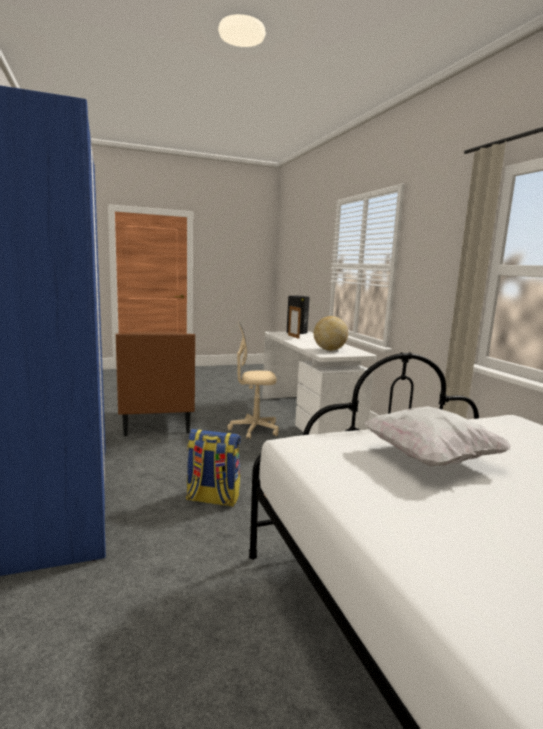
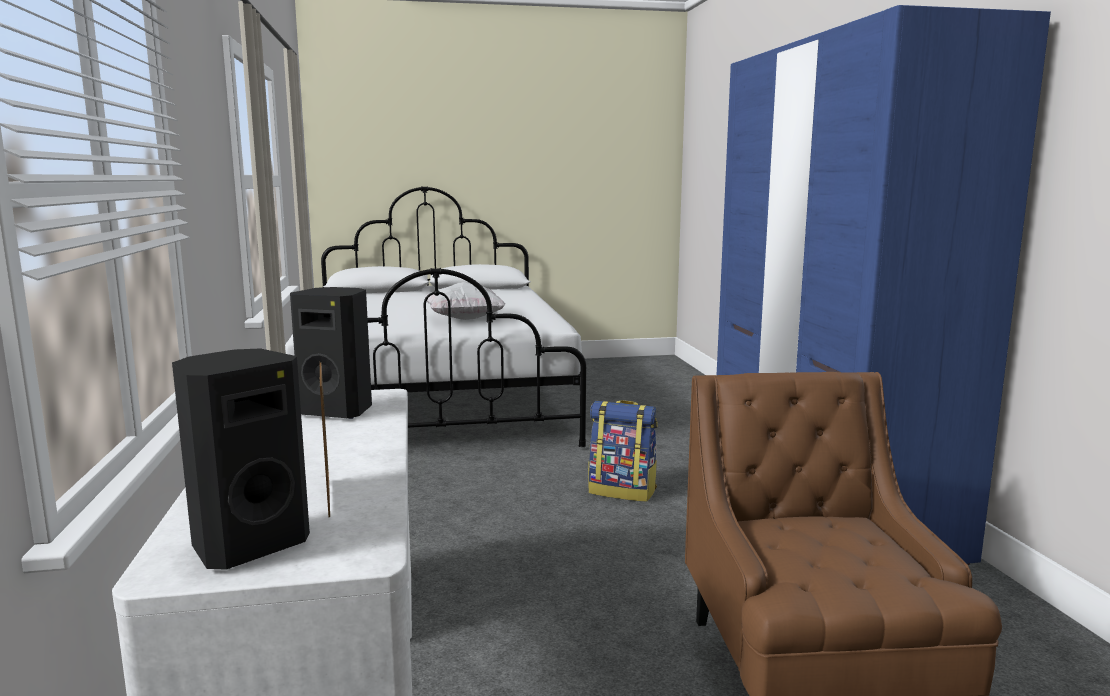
camera: 170 degrees left, 0 degrees up
(254, 430) = (530, 629): beige office chair -> none
(329, 350) = (338, 411): globe -> black speaker

